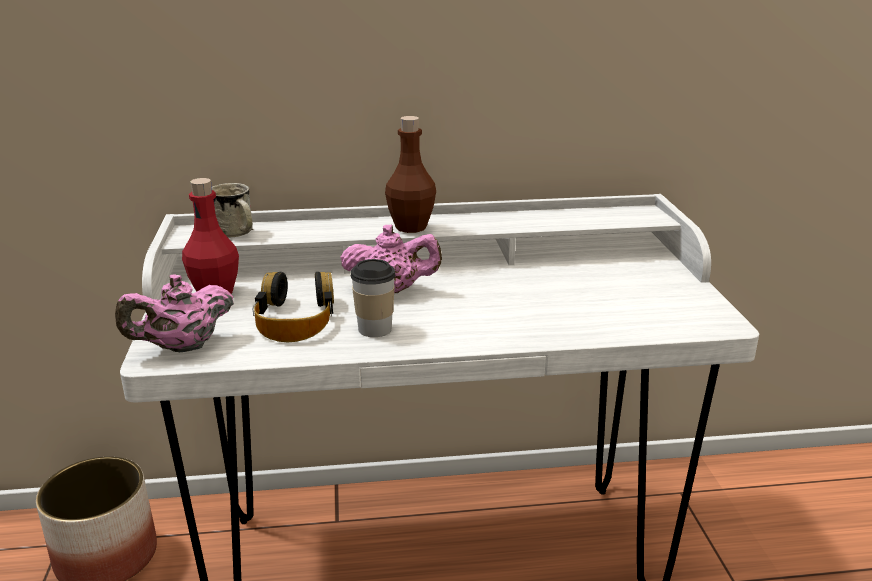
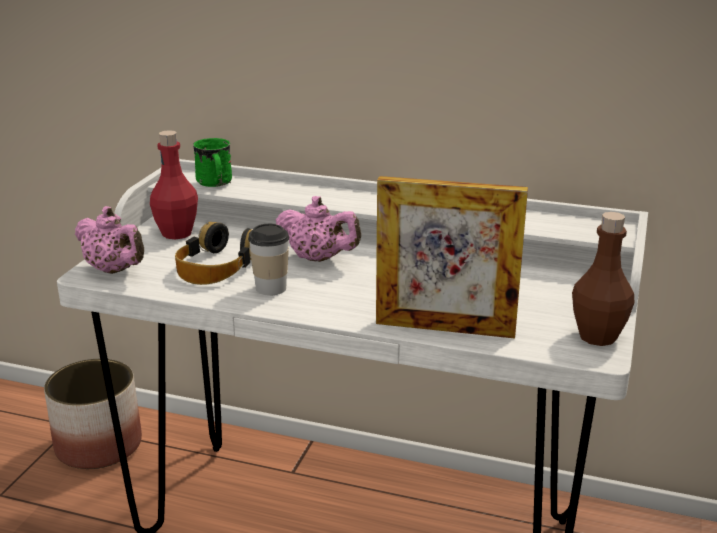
camera: 25 degrees right, 0 degrees up
(182, 347) = (114, 270): pink teapot -> pink teapot turned 135 degrees counterclockwise
(236, 233) = (215, 184): white mug -> green mug
(411, 227) = (364, 203): brown bottle -> brown bottle (597, 336)
(577, 330) = (445, 328): none -> picture frame

